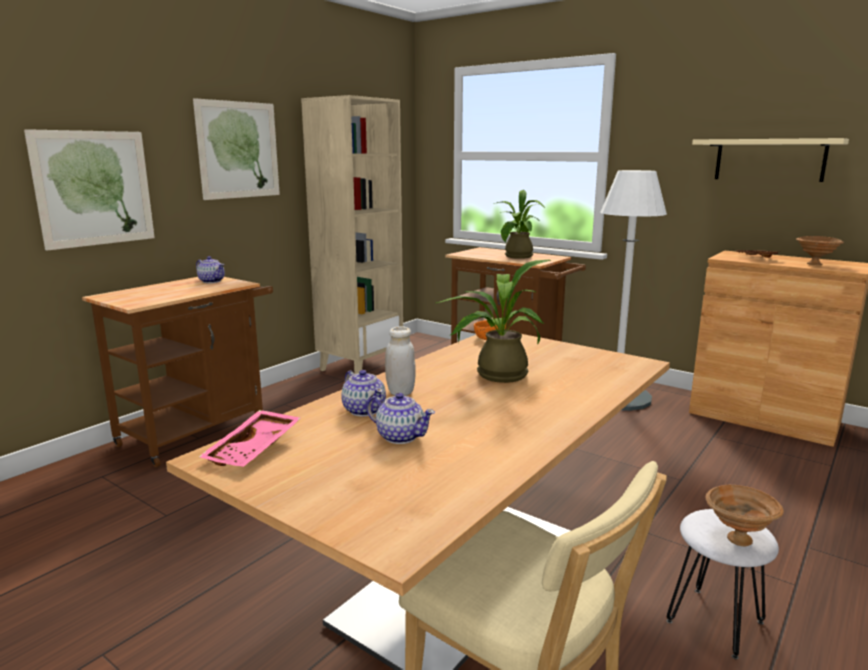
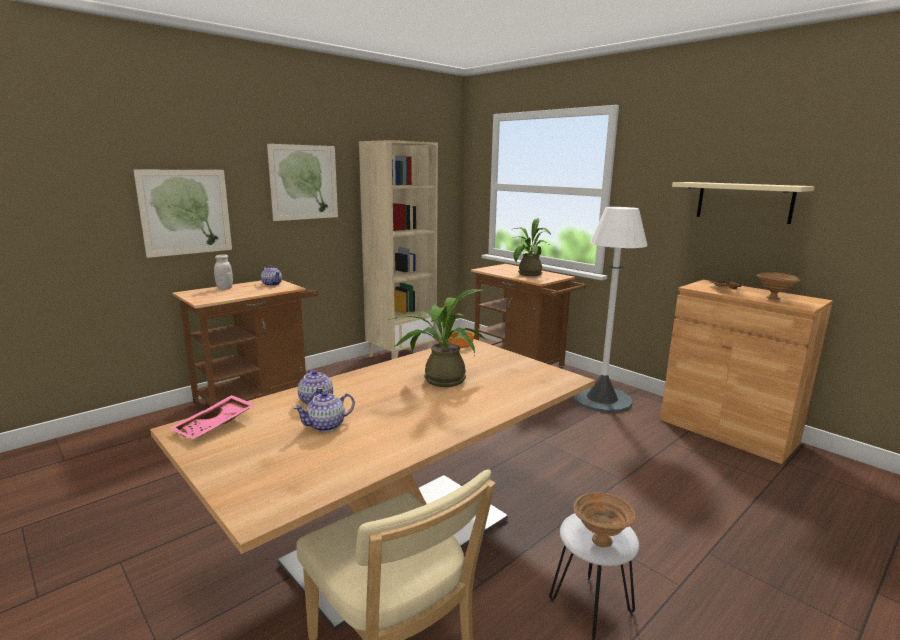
camera: 10 degrees right, 0 degrees up
(400, 392) = (354, 388): white jar -> white jar (224, 288)
(400, 436) = (326, 426): teapot -> teapot turned 105 degrees clockwise

